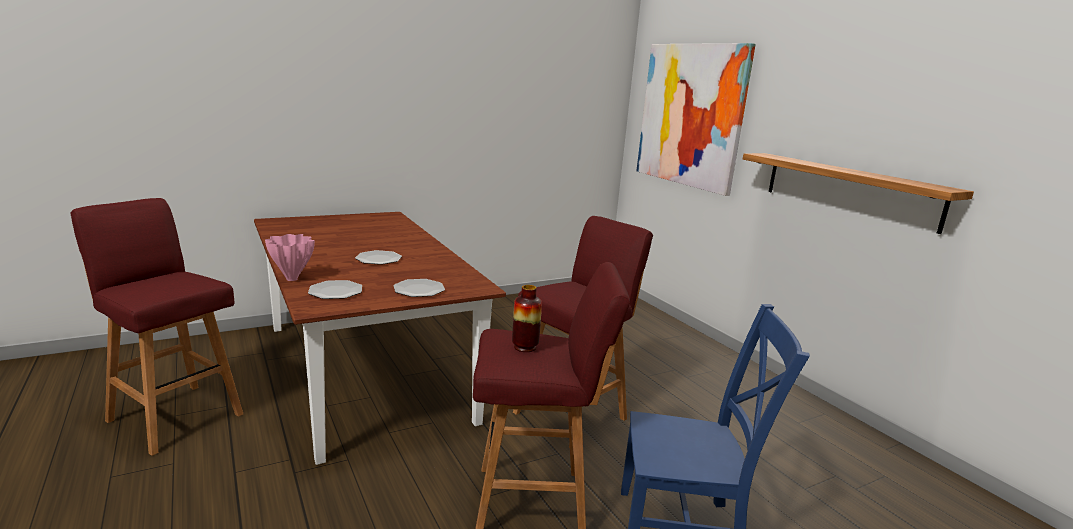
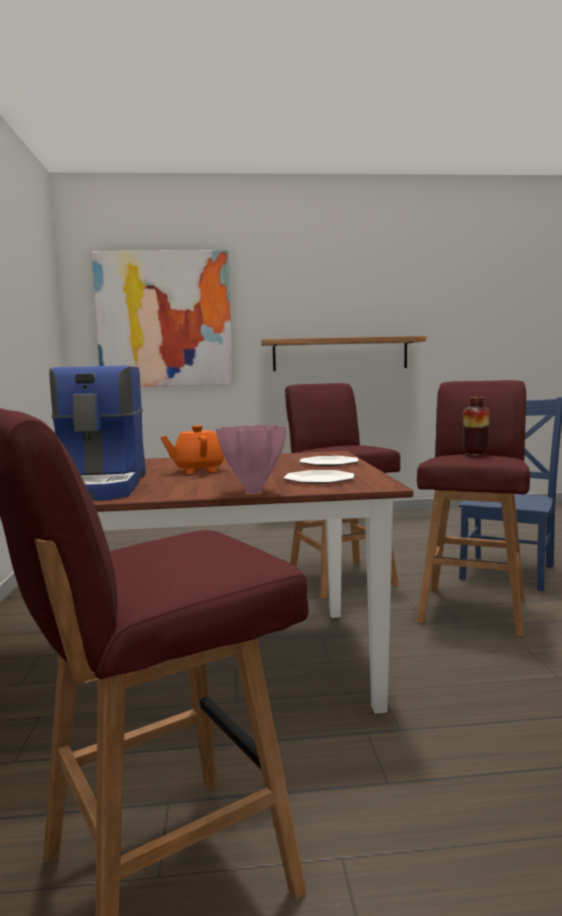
camera: 65 degrees left, 10 degrees down
(315, 247) = (100, 487): none -> coffee machine
(378, 259) = (198, 470): plate -> orange teapot

